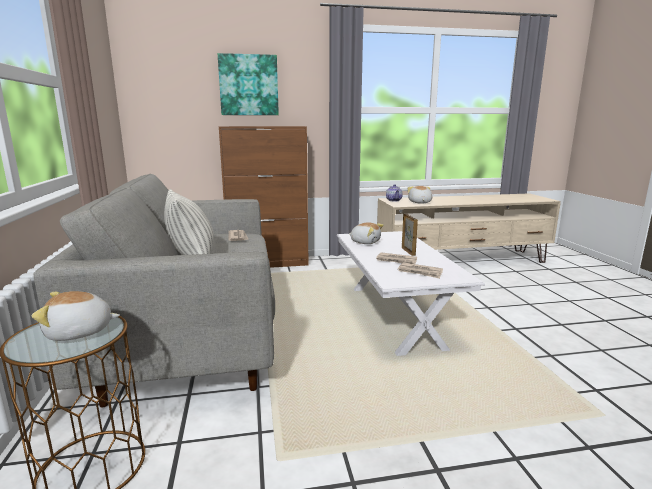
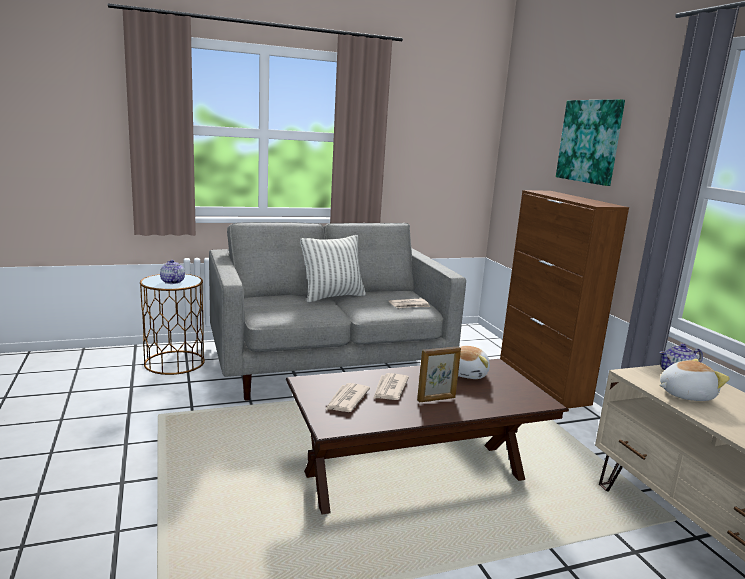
camera: 80 degrees right, 0 degrees up
(79, 332) = (172, 282): plush toy -> teapot
(394, 315) = (416, 476): white coffee table -> brown coffee table

